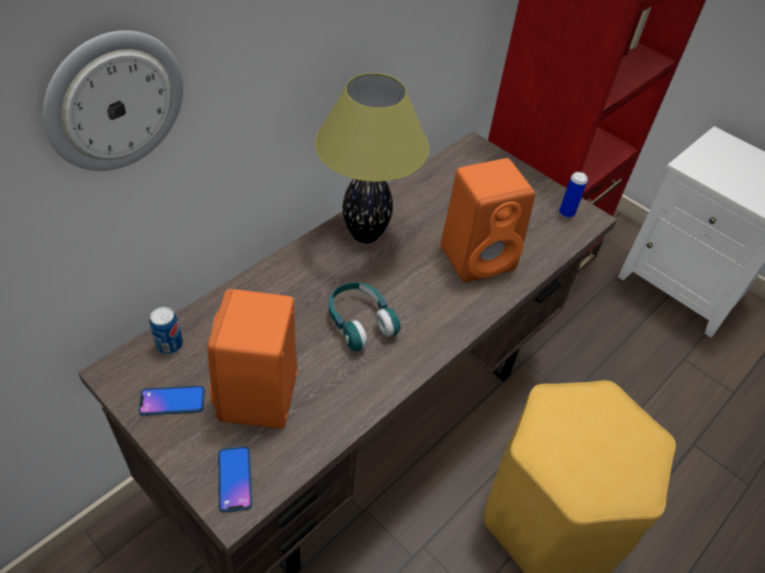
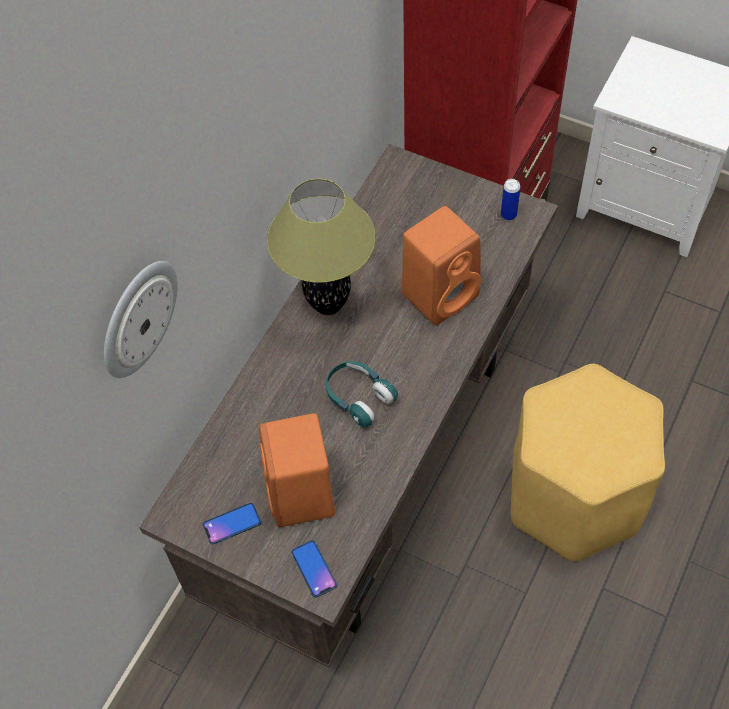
camera: 10 degrees left, 10 degrees up
(169, 345) = (203, 475): can -> none

